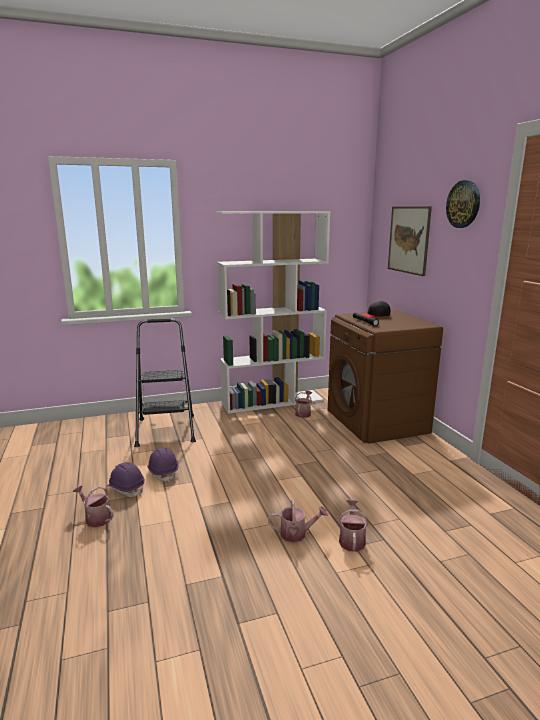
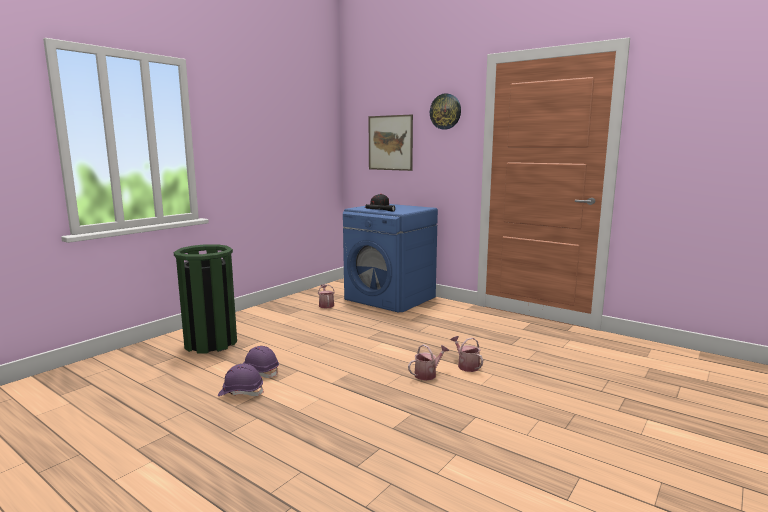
camera: 35 degrees left, 5 degrees down
(96, 518) = (244, 420): watering can -> none
(166, 428) = (211, 343): black step ladder -> green trash can
(273, 401) = (287, 303): white bookcase -> none
(375, 421) = (389, 298): brown washing machine -> blue washing machine

